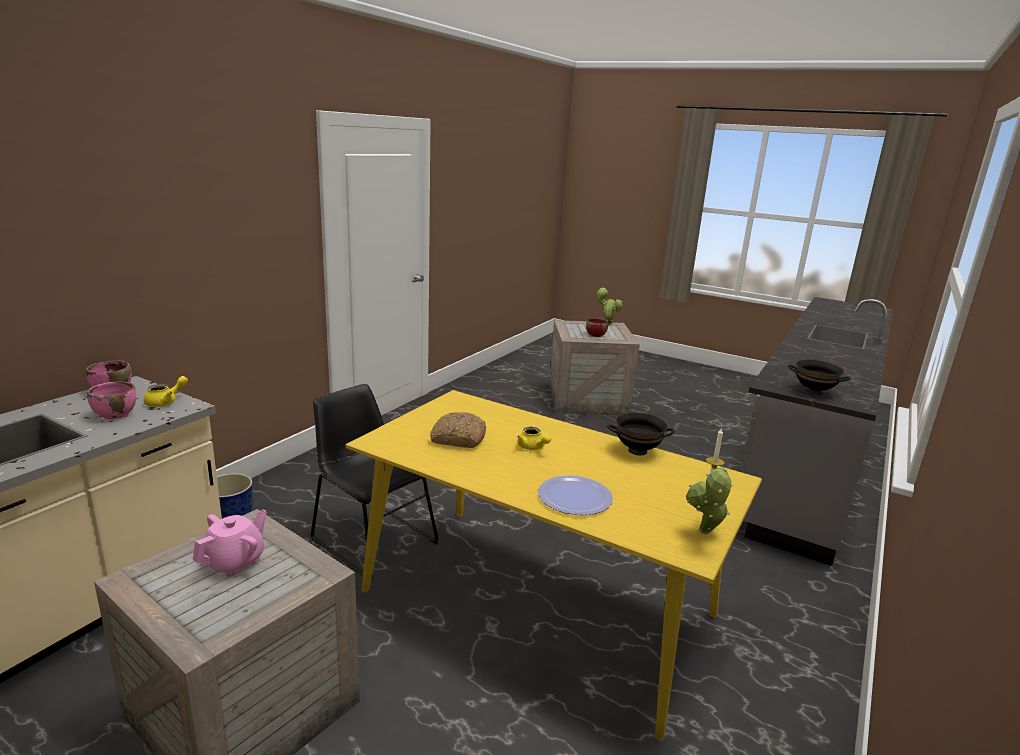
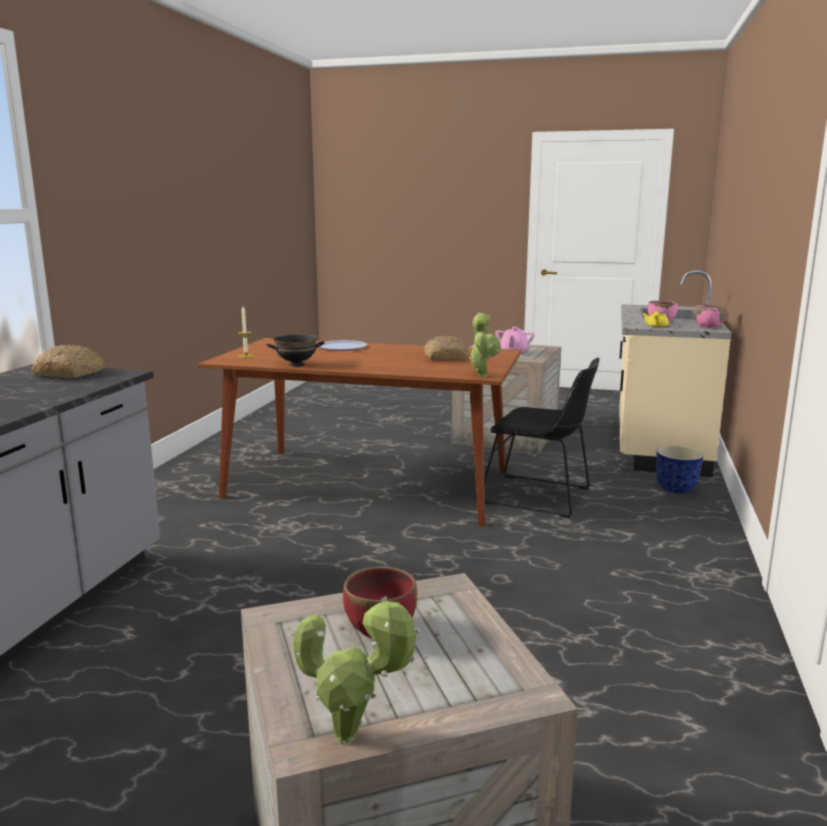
camera: 165 degrees right, 5 degrees down
(532, 447) = (384, 359): yellow teapot -> none
(539, 602) = (367, 485): yellow dining table -> brown dining table
(704, 534) = (261, 344): potted plant -> potted plant (482, 375)
(813, 392) = (70, 373): black bowl -> bread

